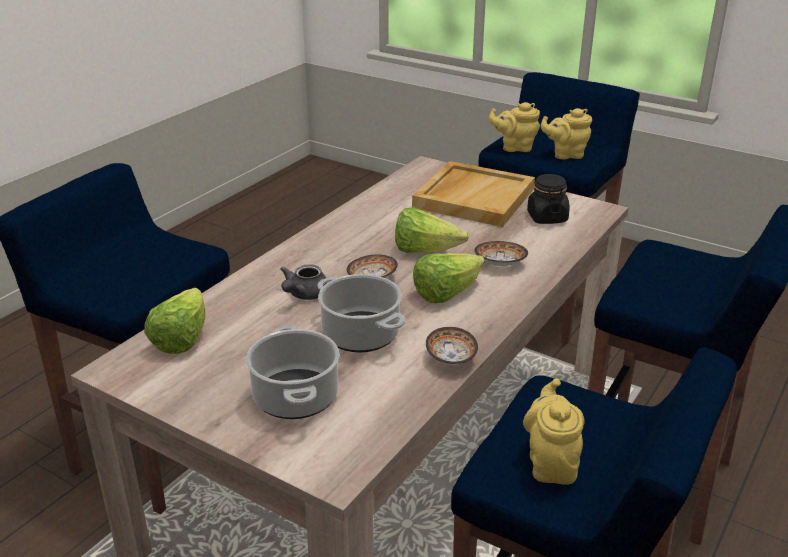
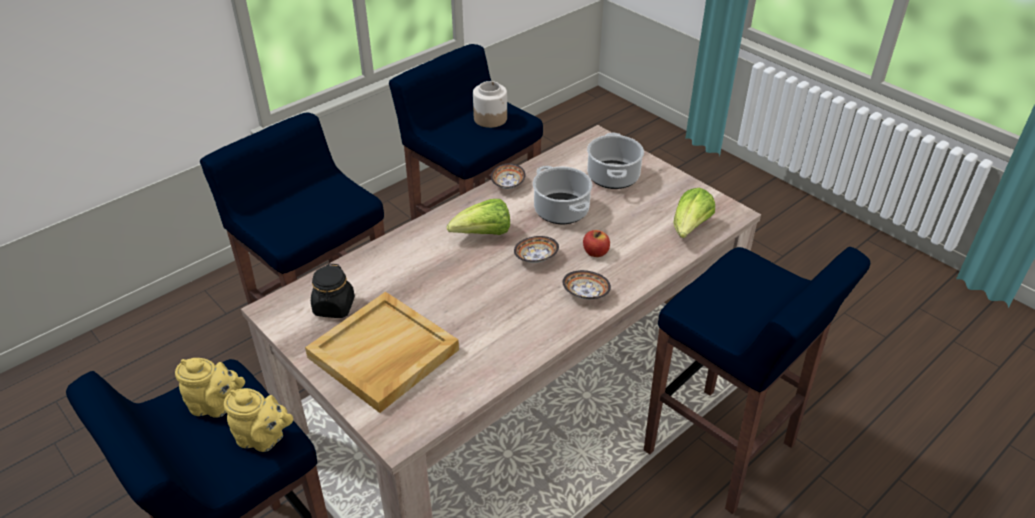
camera: 165 degrees left, 10 degrees up
(304, 295) = (595, 252): grey teapot -> apple
(425, 251) = (476, 283): lettuce -> none
(501, 264) = (421, 255): bowl -> bowl (585, 293)
(551, 463) = (490, 118): yellow teapot -> jar

